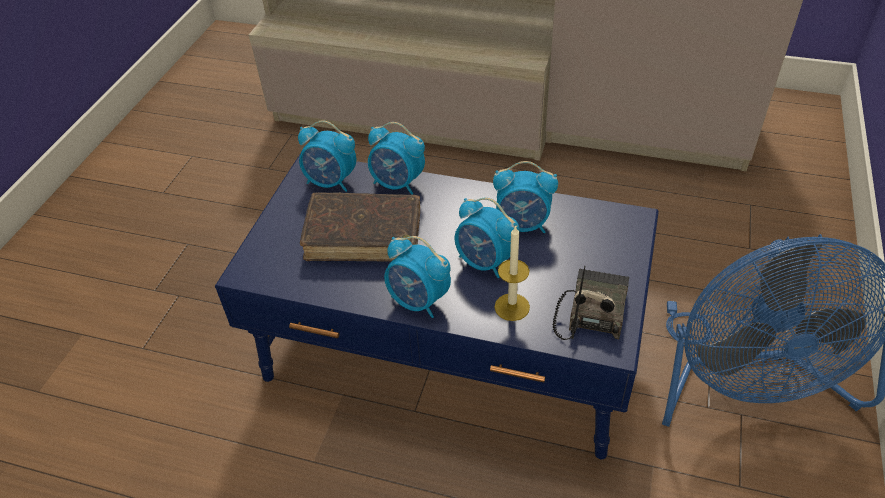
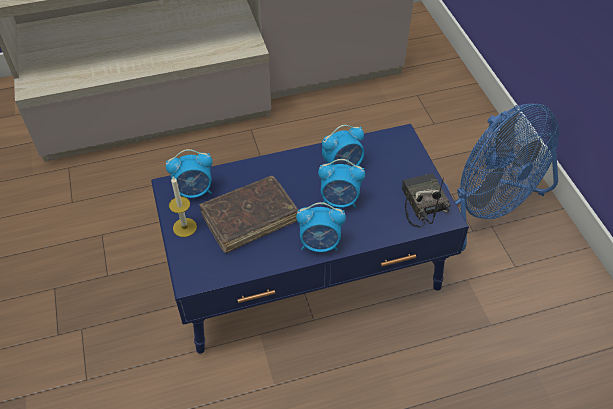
camera: 35 degrees left, 5 degrees up
(398, 184) = (242, 173): alarm clock -> none
(512, 307) = (377, 221): candle -> candle (184, 227)

